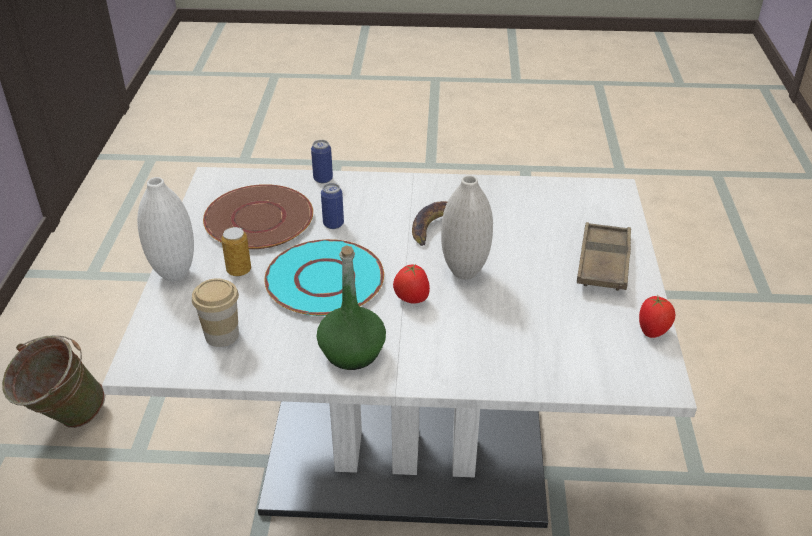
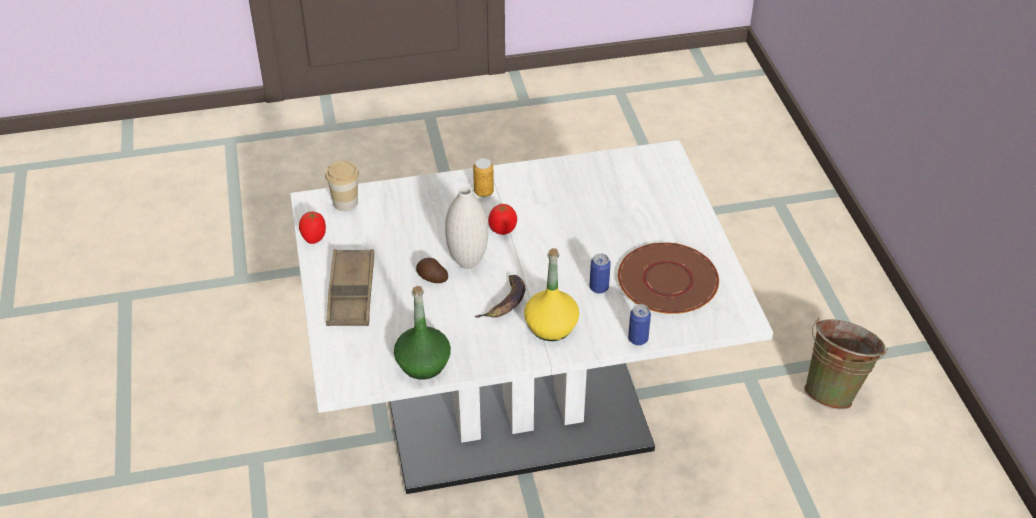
camera: 165 degrees right, 5 degrees up
(174, 274) = (697, 217): white vase -> none
(222, 335) = (626, 180): cup -> cup (345, 202)
(239, 270) = (649, 229): can -> can (483, 192)
(324, 280) = (578, 234): turquoise plate -> none
(352, 352) = (529, 185): green bottle -> green bottle (423, 364)
(399, 200) = (551, 327): none -> yellow bottle
(510, 262) = (431, 278): none -> potato

